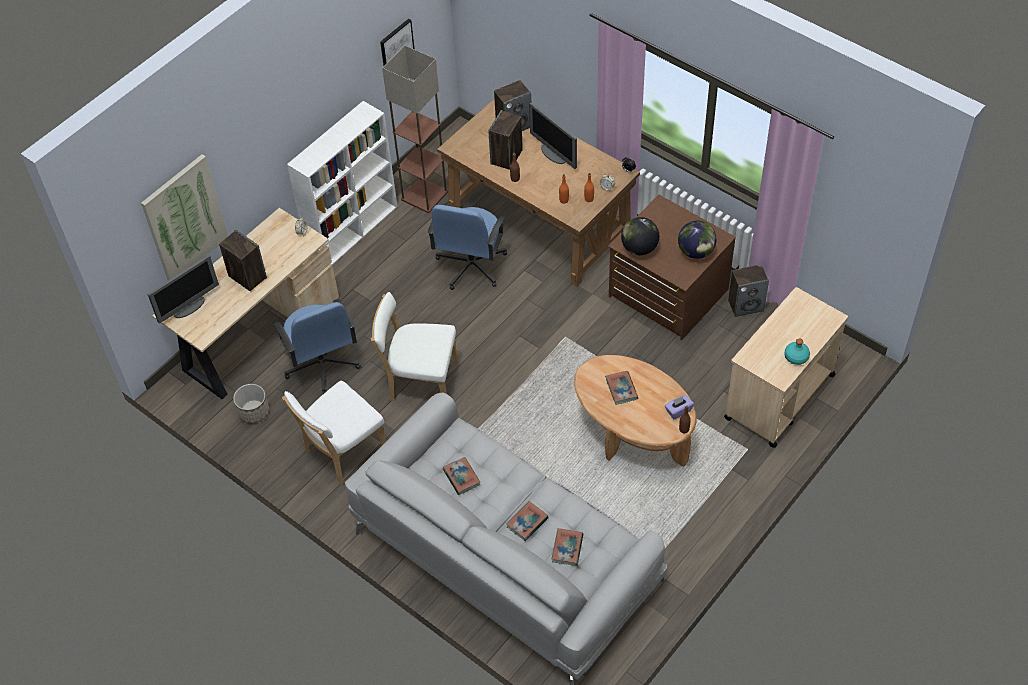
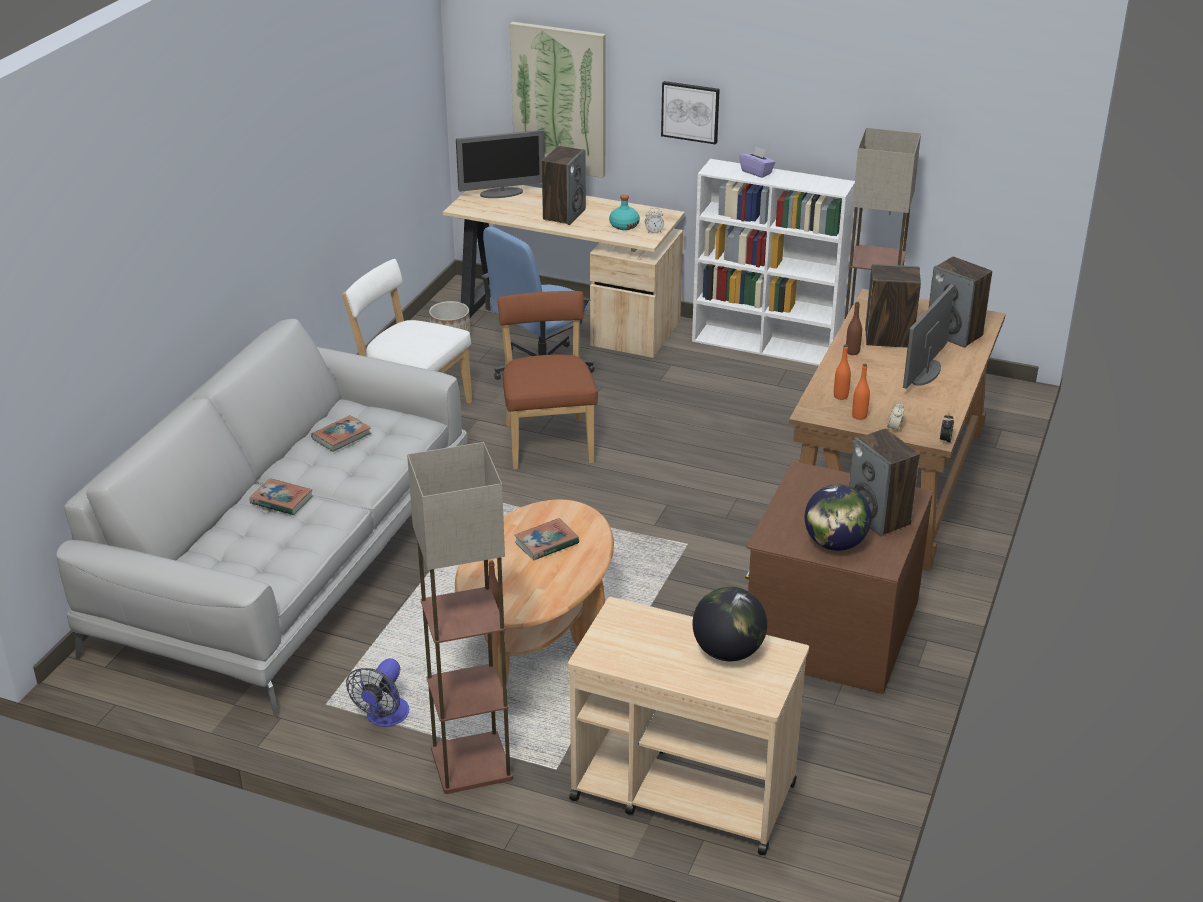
camera: 70 degrees right, 20 degrees down
(189, 307) = (502, 193): monitor -> monitor turned 45 degrees counterclockwise
(396, 45) = (945, 156): picture -> picture (690, 111)
(420, 381) = (548, 441): white chair -> brown chair
(471, 266) = (766, 442): blue office chair -> none
(567, 548) = (244, 539): book -> none
(639, 248) = (805, 489): globe -> globe (728, 652)
(678, 411) = (527, 604): purple tissue box -> purple tissue box (756, 172)
(681, 524) = (384, 717): none -> fan
(733, 489) = (470, 764): none -> floor lamp
(746, 305) = (860, 720): speaker -> speaker (879, 517)
(796, 357) = (649, 666): turquoise bottle -> turquoise bottle (624, 225)

